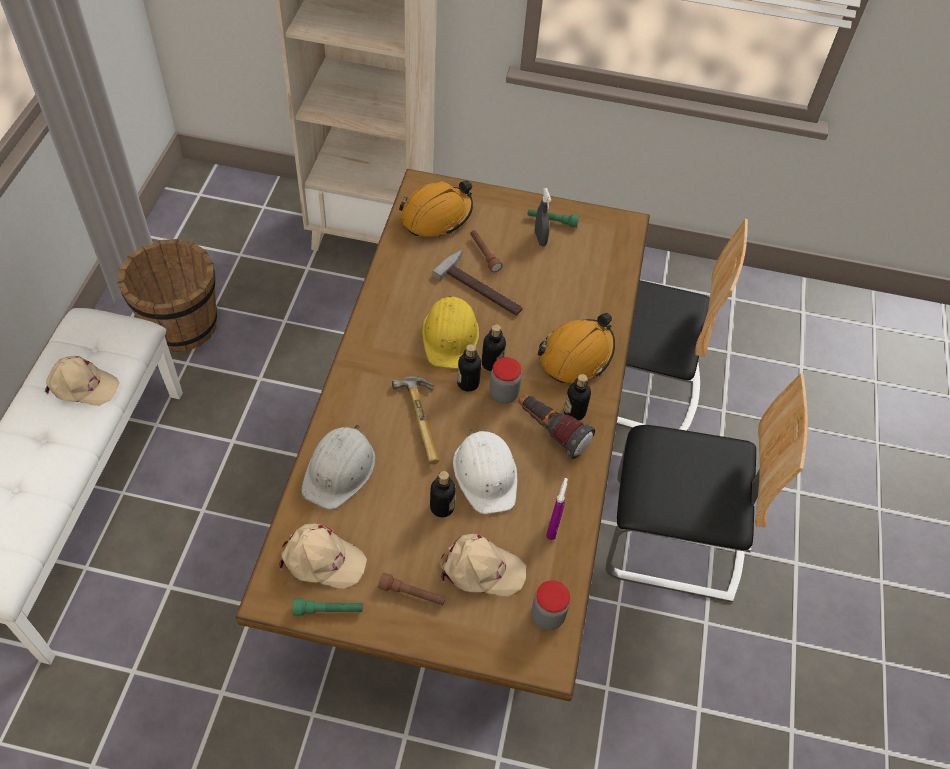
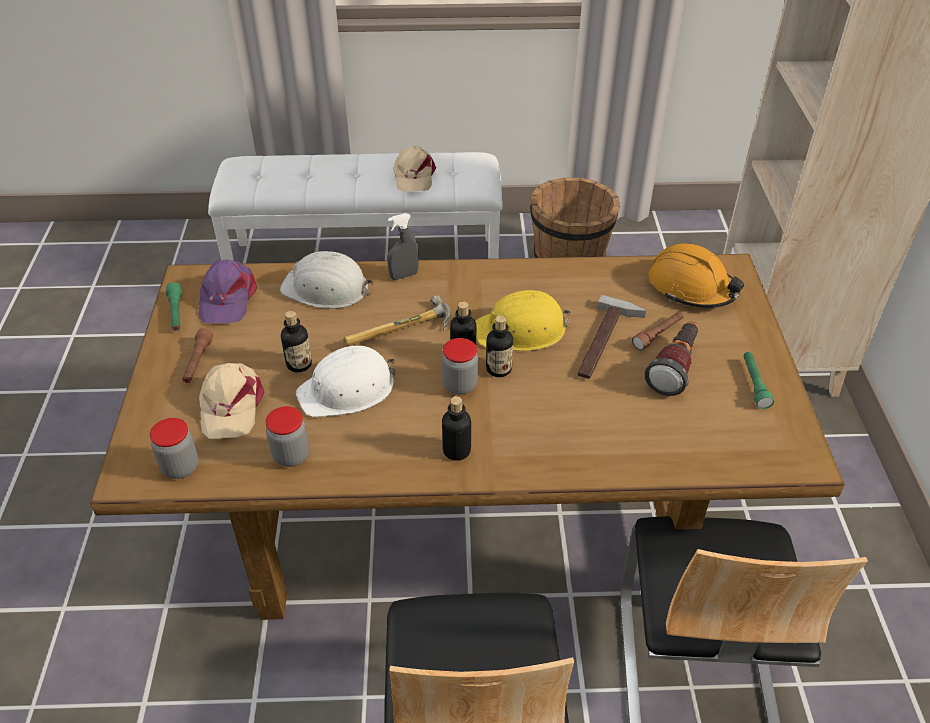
camera: 80 degrees right, 10 degrees down
(321, 560) = (227, 298): beige cap -> purple cap
(540, 238) = (716, 378): grey spray bottle -> grey spray bottle (404, 276)
(551, 432) = (420, 434): flashlight -> flashlight (675, 368)
(553, 527) = (291, 455): purple spray bottle -> jar
(576, 355) = (545, 440): orange hard hat -> none

